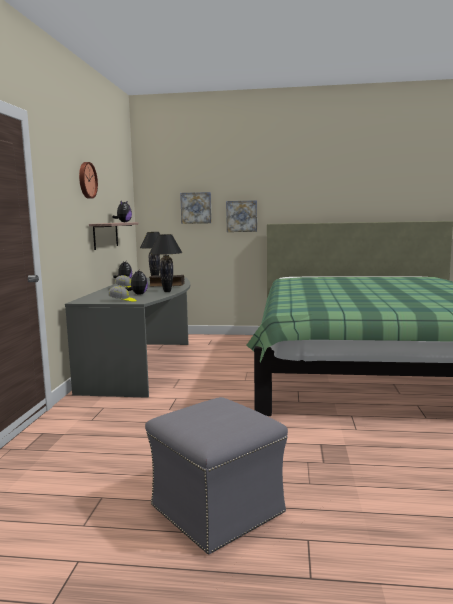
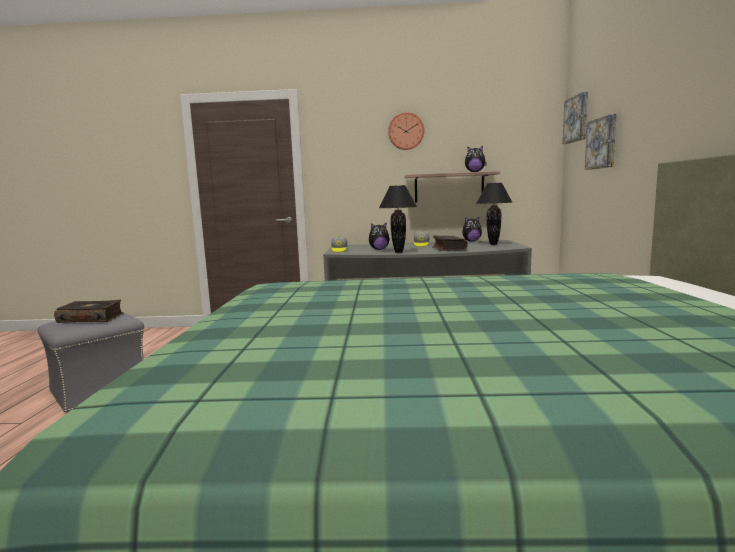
camera: 85 degrees right, 0 degrees up
(213, 416) = (91, 318): none -> book
(241, 216) = (644, 151): picture -> picture (577, 119)

